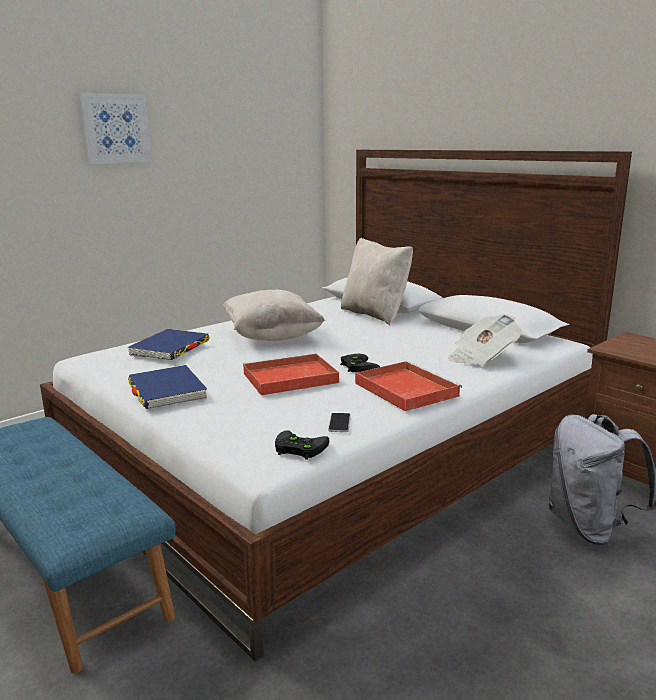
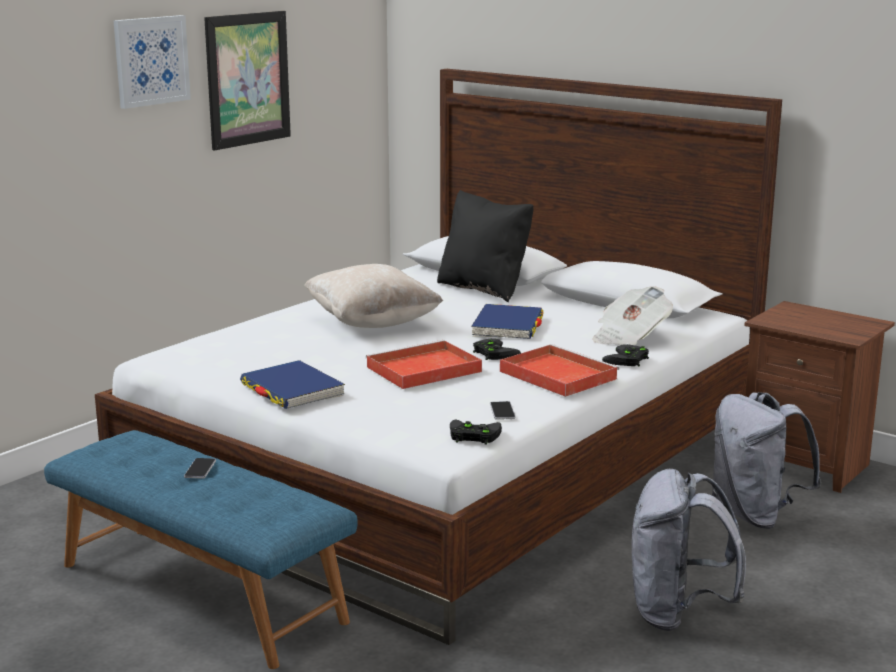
camera: 10 degrees left, 0 degrees up
(61, 460) = (200, 469): none -> phone
(170, 348) = (258, 342): blue book -> blue book (507, 326)
(204, 151) = (248, 79): none -> picture
(375, 314) = (484, 289): beige pillow -> black pillow
(475, 378) = (627, 360): none -> black game controller
(499, 645) = (678, 614): none -> grey backpack

